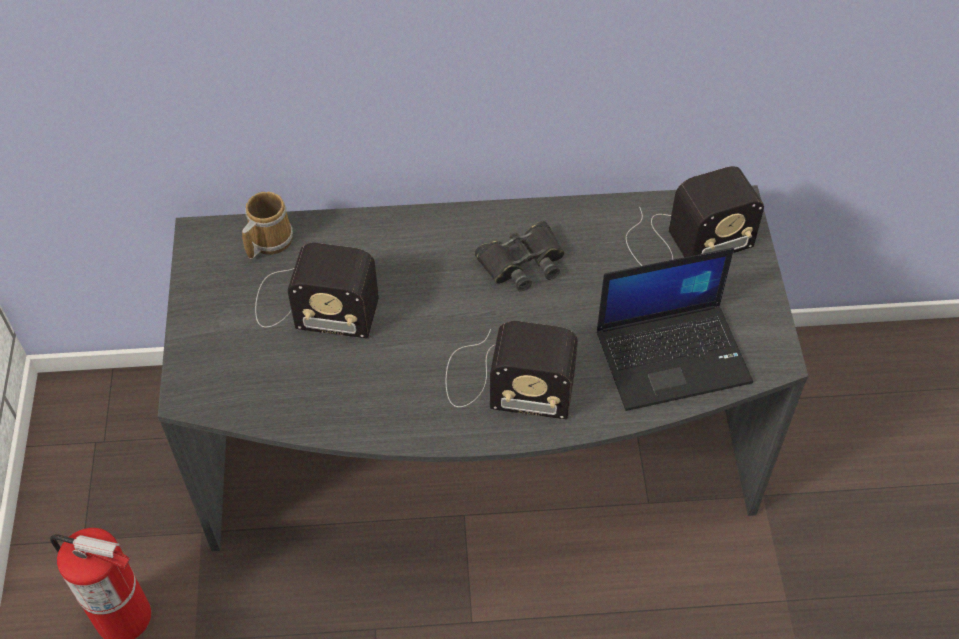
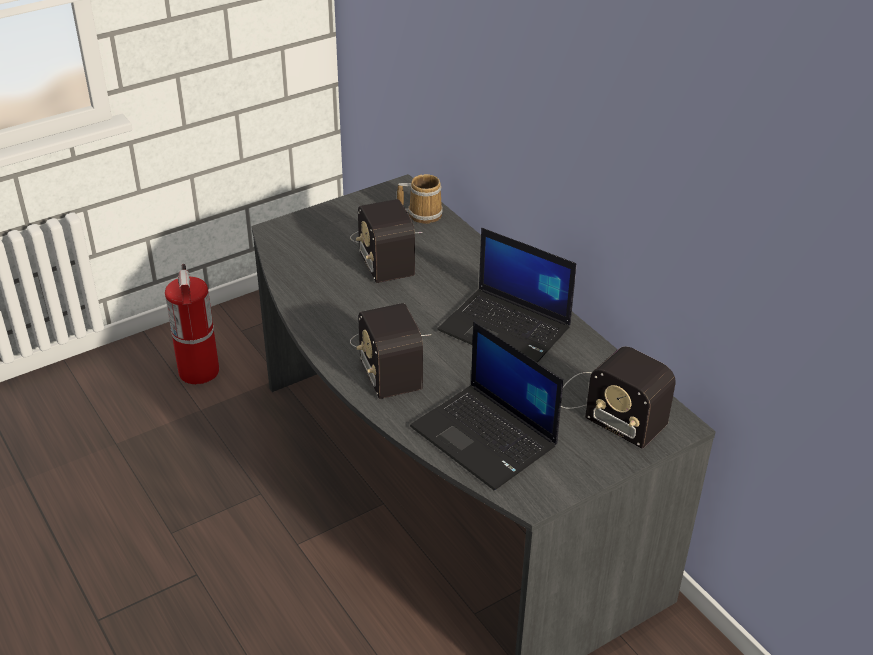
camera: 60 degrees right, 15 degrees down
(522, 262) = (506, 329): black binoculars -> laptop

